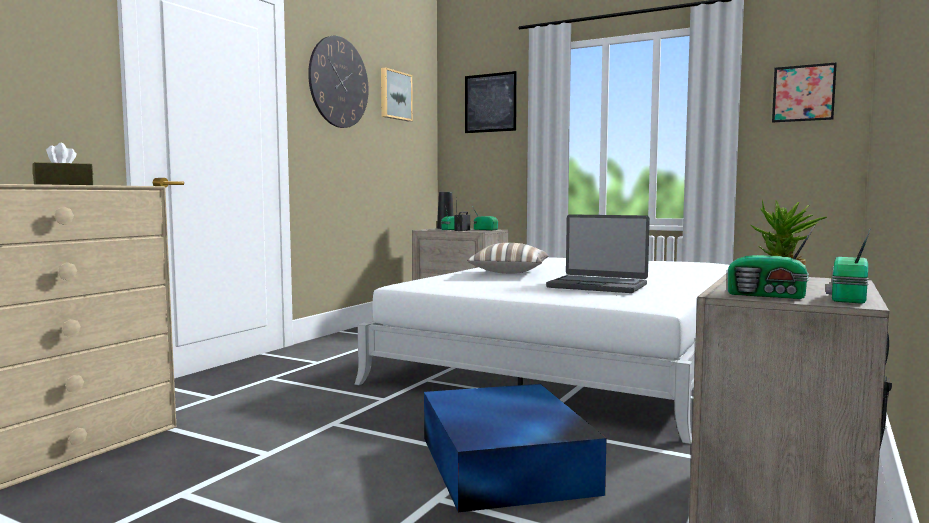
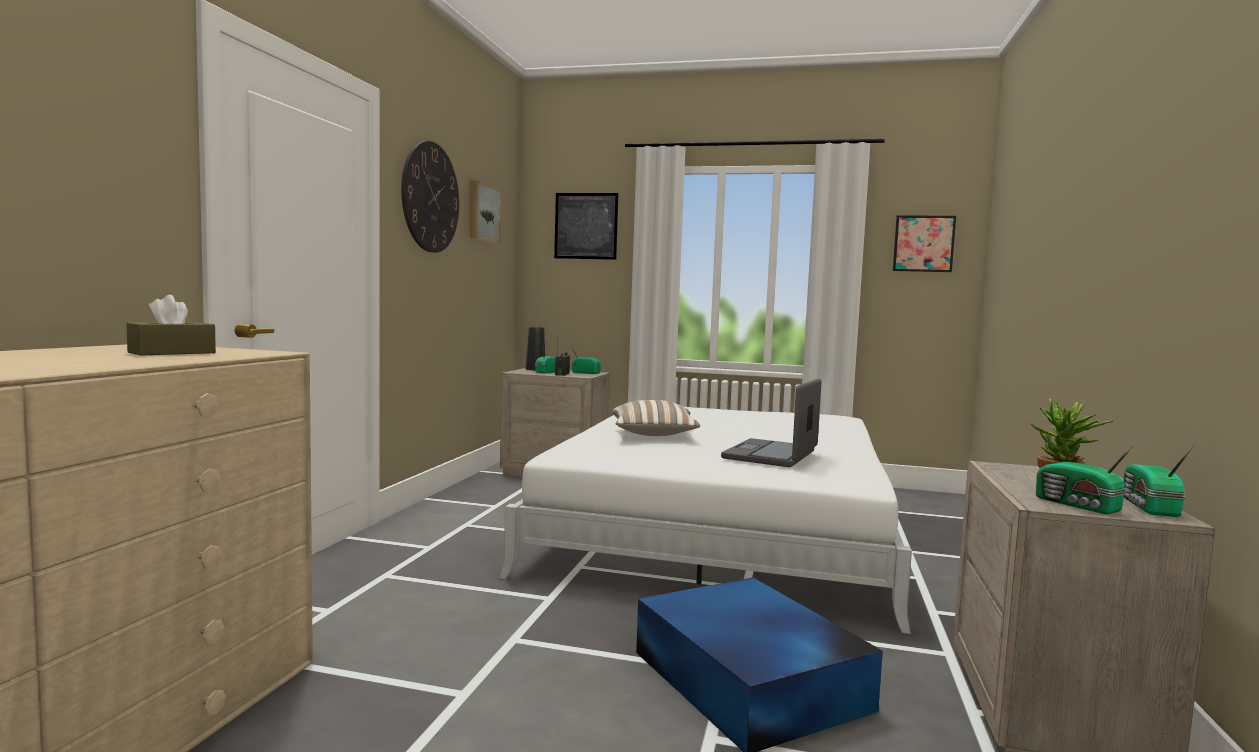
camera: 15 degrees left, 0 degrees up
(597, 286) = (771, 455): laptop -> laptop turned 105 degrees clockwise
(768, 295) = (1078, 505): radio -> radio turned 45 degrees clockwise

